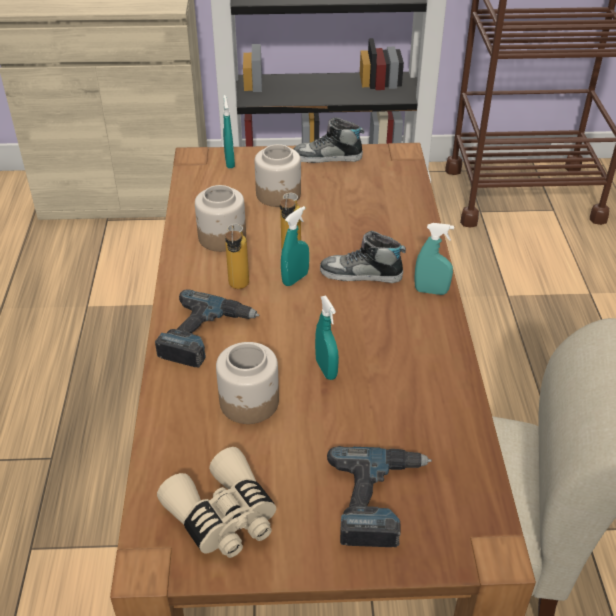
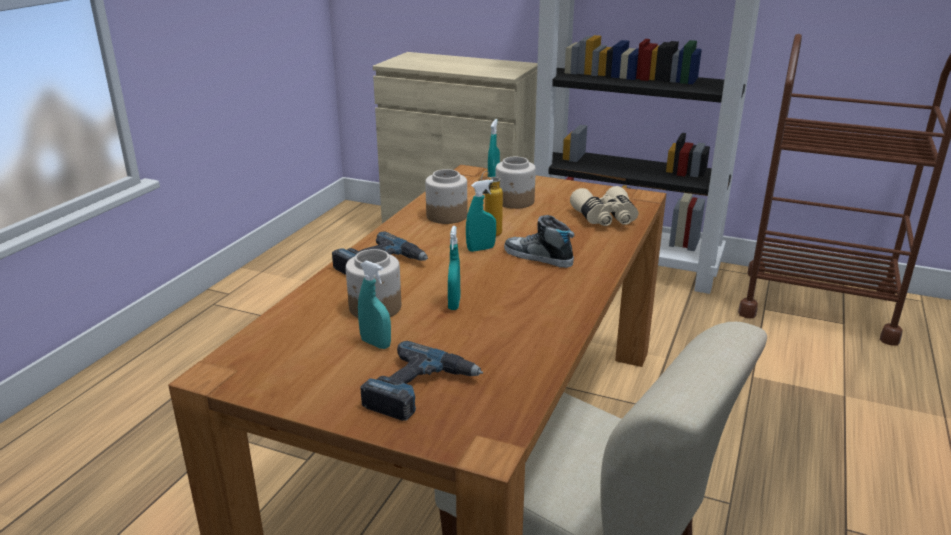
camera: 25 degrees right, 15 degrees down
(224, 517) = (291, 365): beige binoculars -> beige binoculars (605, 218)
(238, 289) = (430, 245): bottle -> none
(327, 157) = (576, 188): shoe -> none
(431, 291) = (590, 279): turquoise spray bottle -> turquoise spray bottle (376, 344)

